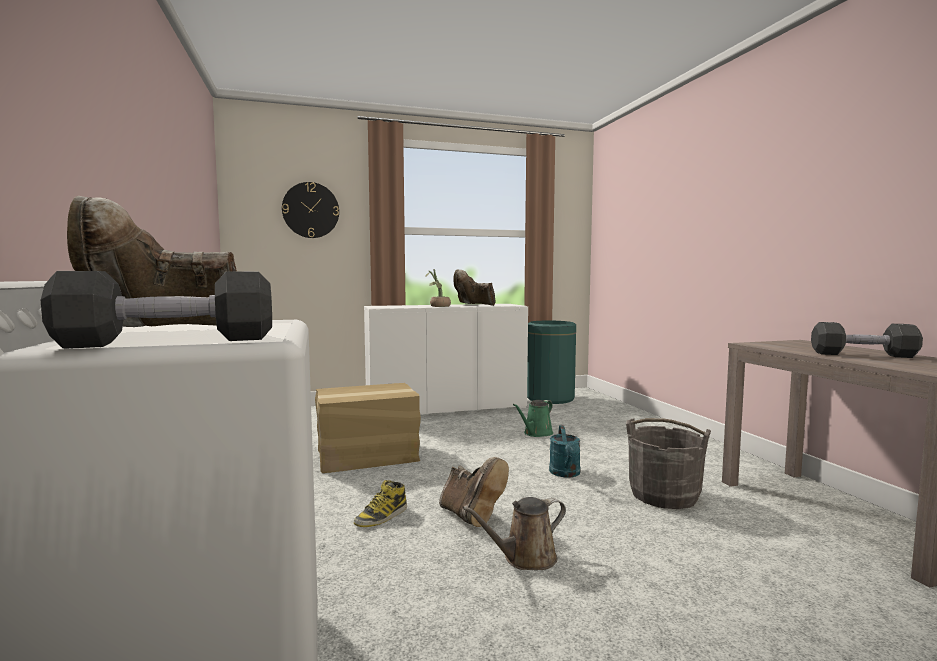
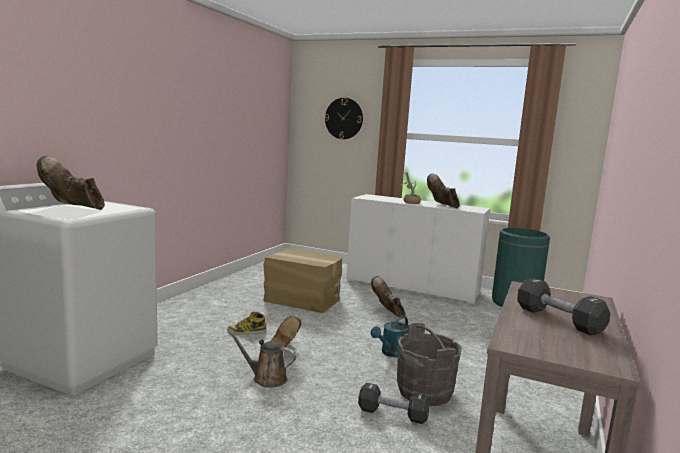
camera: 40 degrees right, 5 degrees up
(171, 342) = (47, 214): black dumbbell -> black dumbbell (392, 414)
(478, 438) = (387, 312): none -> brown boot
(536, 433) = (435, 323): green watering can -> none

